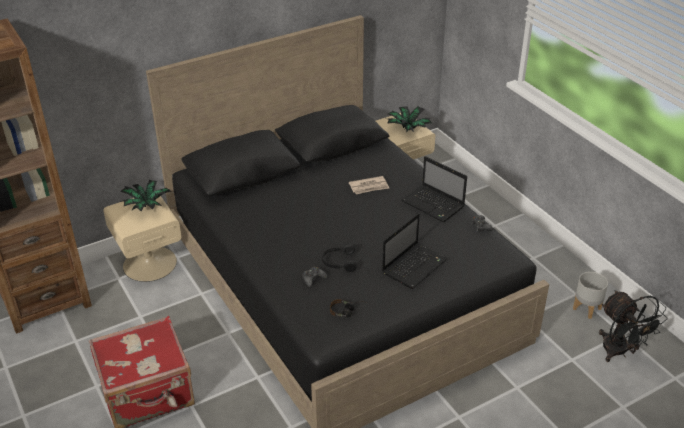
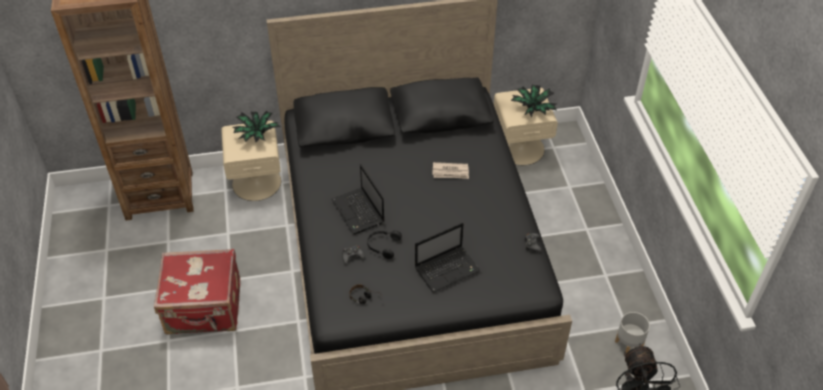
camera: 20 degrees right, 10 degrees up
(434, 205) = (500, 208): laptop -> laptop (359, 212)

